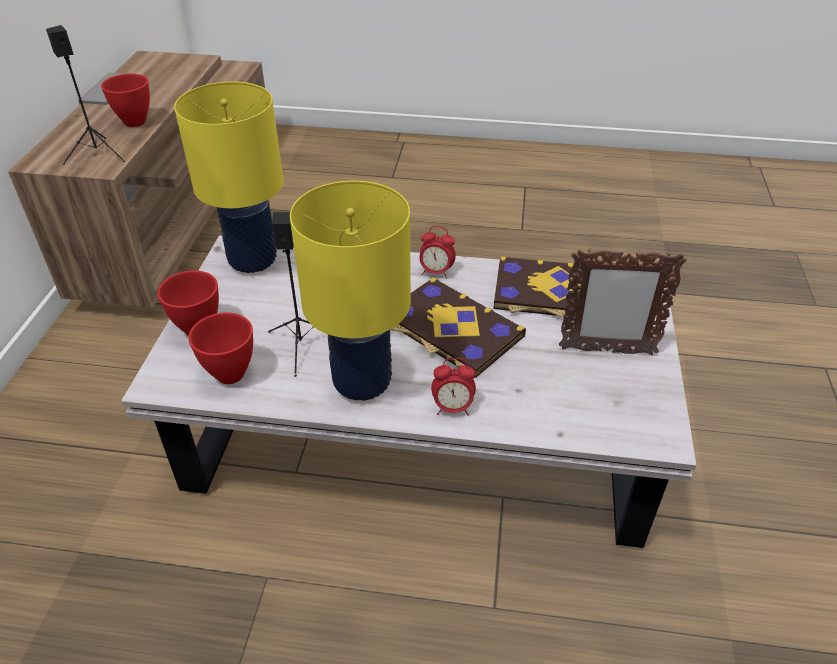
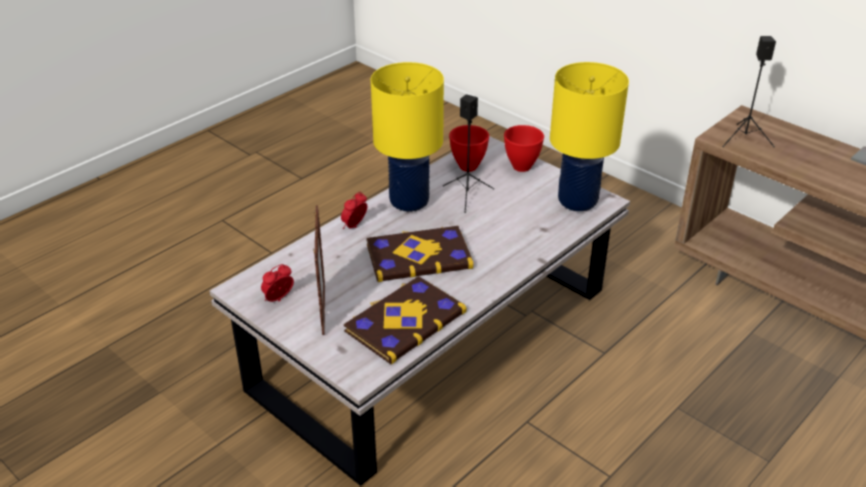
camera: 125 degrees right, 5 degrees down
(134, 122) = (800, 164): red bowl -> none
(436, 272) = (487, 277): alarm clock -> alarm clock (278, 299)
(606, 351) = (323, 310): picture frame -> picture frame turned 135 degrees clockwise

